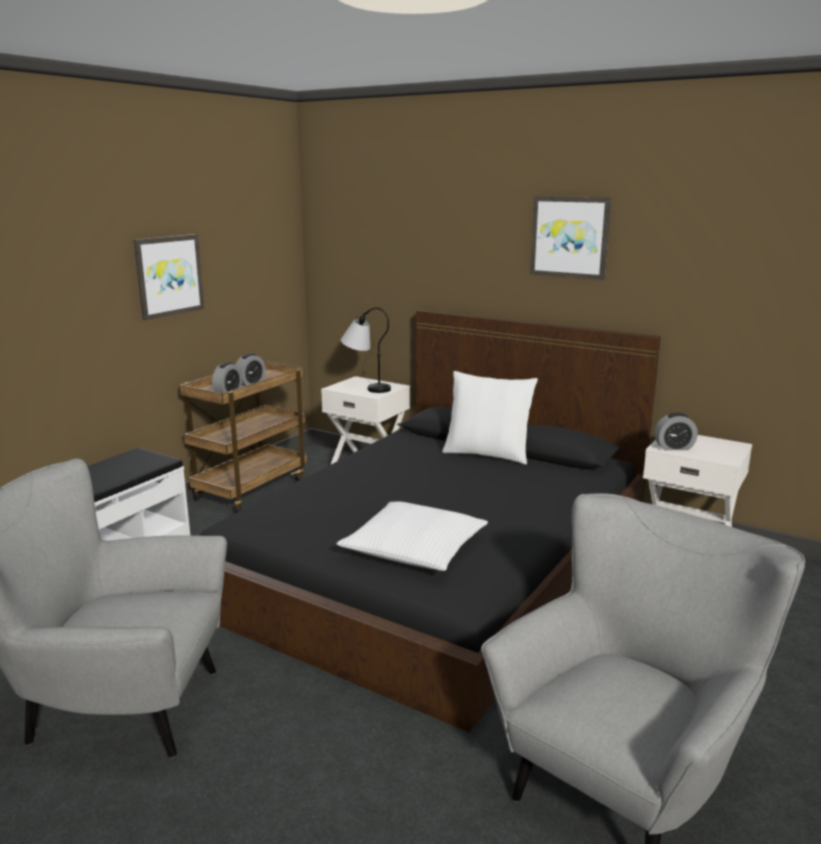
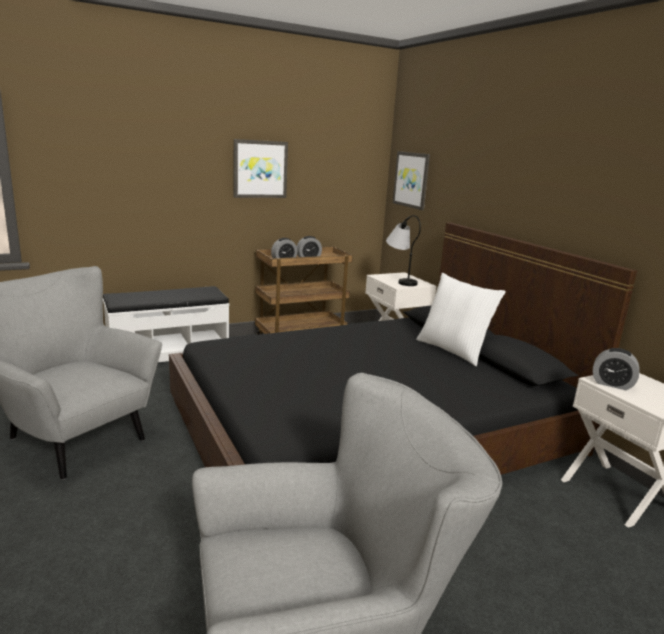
camera: 30 degrees right, 0 degrees up
(414, 549) = (297, 396): white pillow -> none
(570, 237) = (570, 163): picture -> picture (411, 180)

